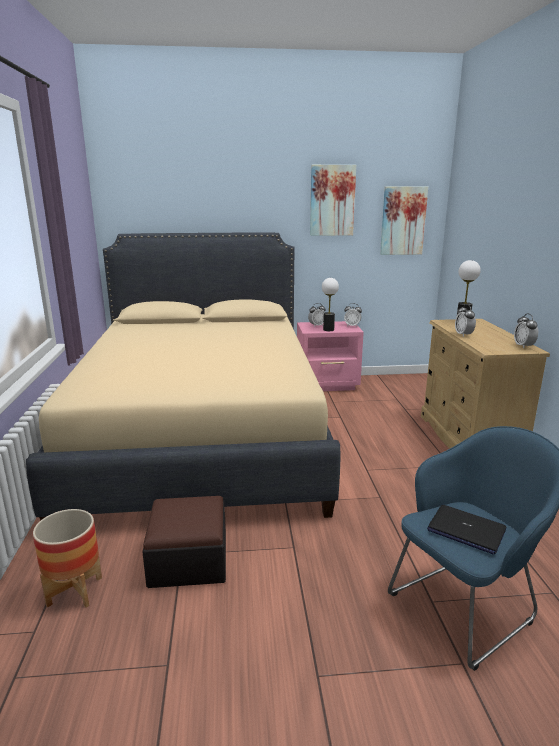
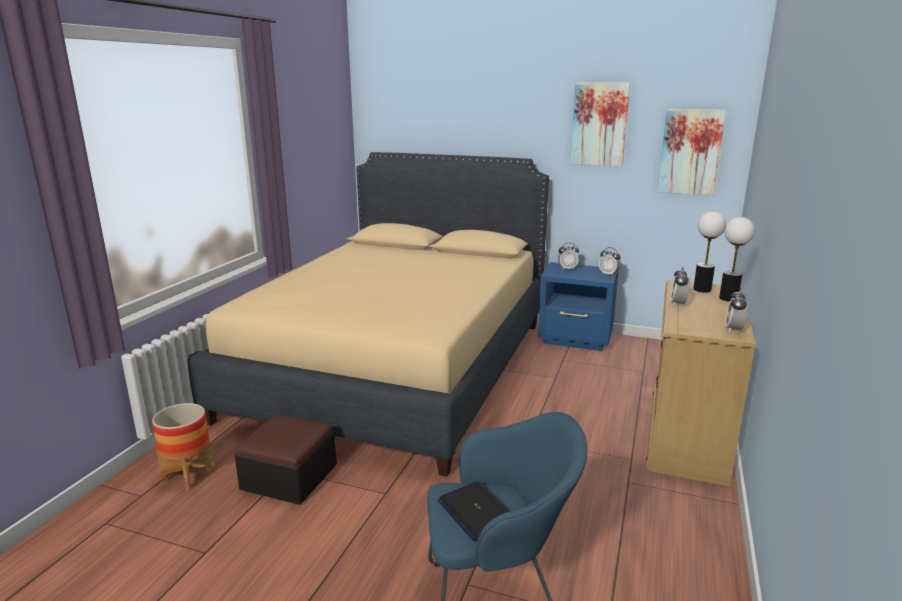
camera: 25 degrees right, 0 degrees up
(328, 330) = (574, 275): table lamp -> table lamp (728, 298)
(328, 384) = (576, 339): pink nightstand -> blue nightstand

